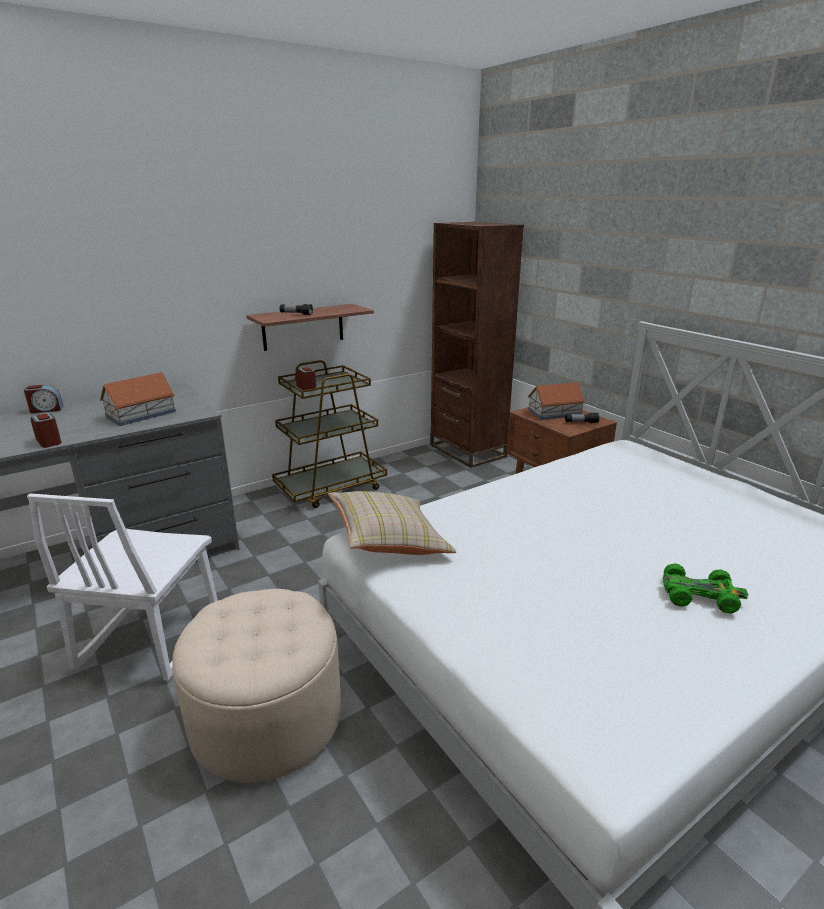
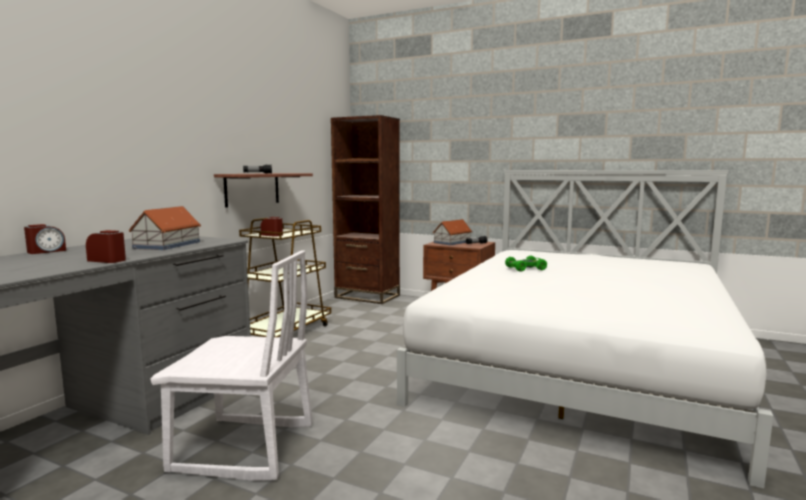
camera: 30 degrees left, 15 degrees down
(149, 638) = (243, 449): white chair -> white chair turned 60 degrees counterclockwise
(267, 718) = (420, 457): beige ottoman -> none
(388, 541) = (458, 296): beige pillow -> none
(700, 595) = (653, 285): green toy car -> green toy car (526, 268)

